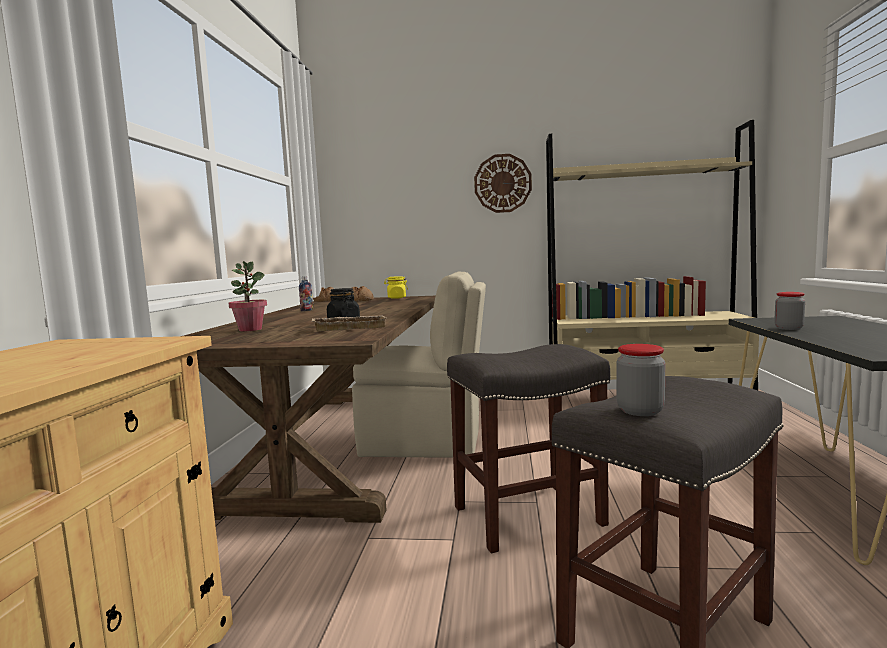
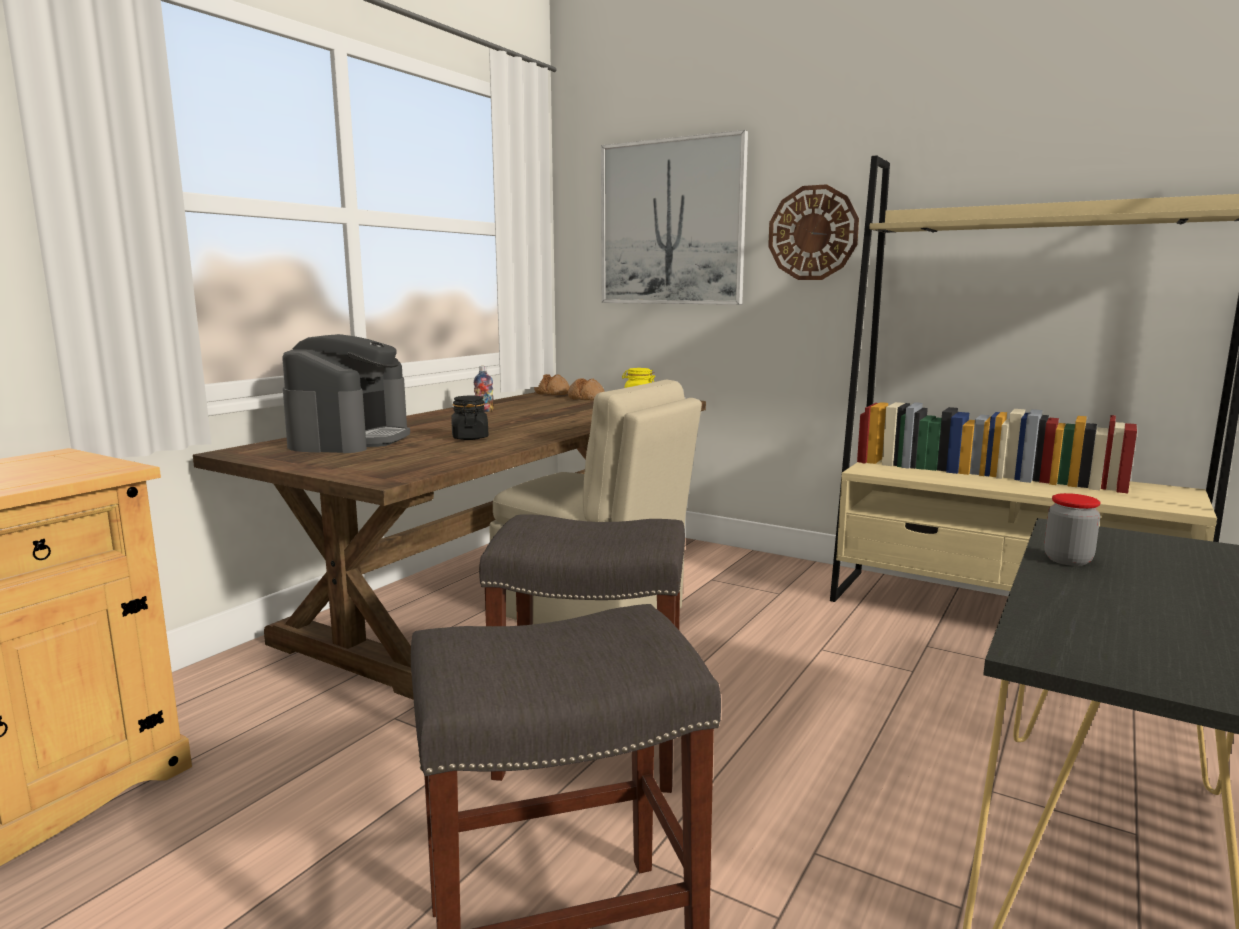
camera: 25 degrees right, 5 degrees up
(250, 329) = (351, 439): potted plant -> coffee machine
(350, 327) = (440, 454): beige tray -> none
(404, 179) = (671, 223): none -> picture
(640, 411) = (458, 655): jar -> none

